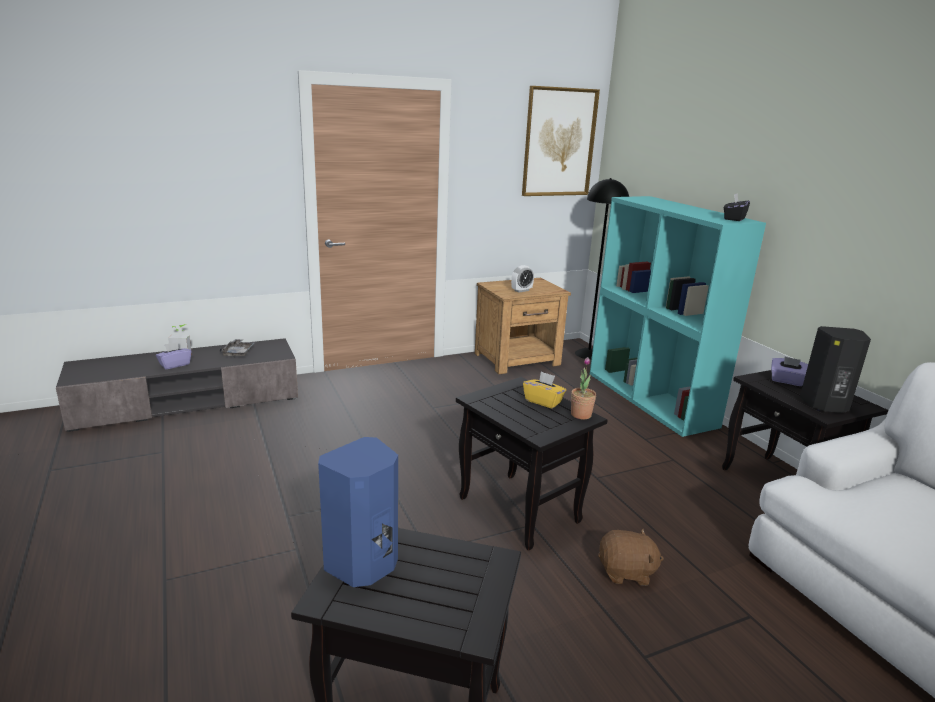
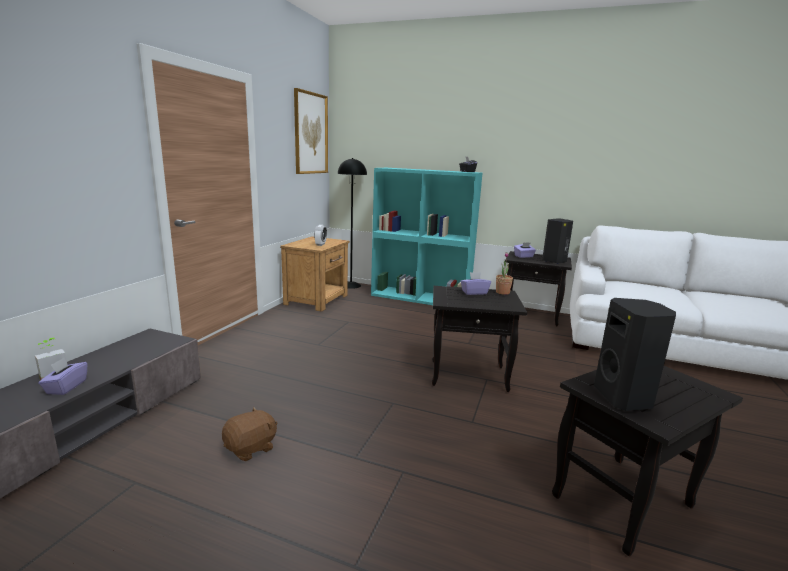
camera: 45 degrees left, 5 degrees down
(238, 352) = (124, 353): grey tray -> none
(363, 565) = (624, 398): blue speaker -> black speaker
(543, 401) = (474, 292): yellow tissue box -> purple tissue box
(626, 572) = (555, 378): brown plush toy -> brown plush toy (251, 448)

